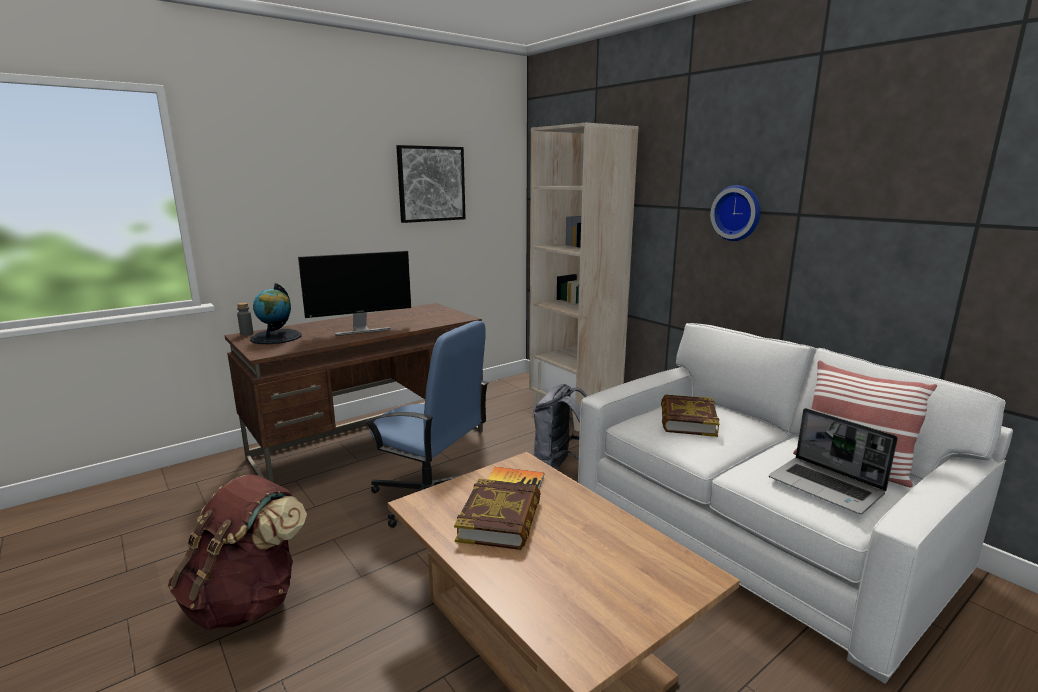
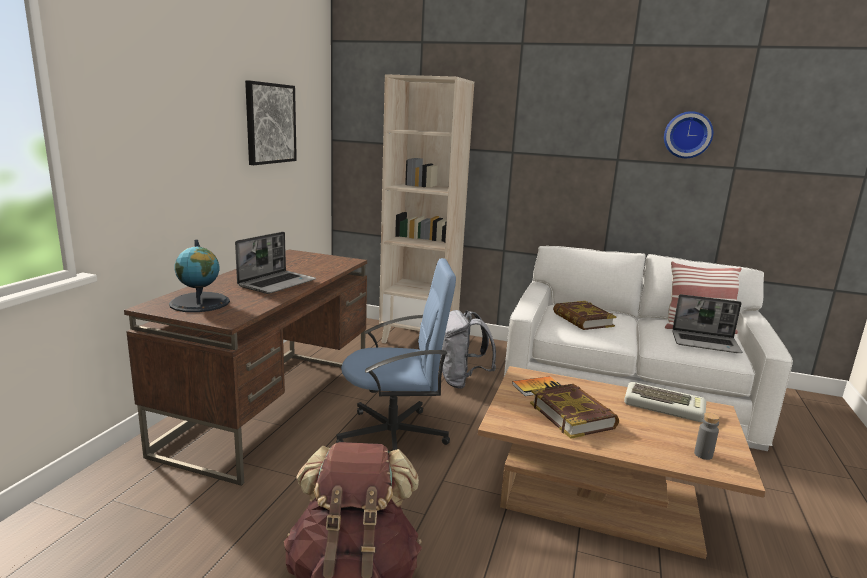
camera: 35 degrees left, 0 degrees up
(246, 334) = (152, 304): grey bottle -> grey bottle (703, 455)
(361, 330) = (277, 283): monitor -> laptop
(630, 548) = (664, 407): none -> keyboard
(737, 213) = (568, 157): wall clock -> wall clock (687, 135)

